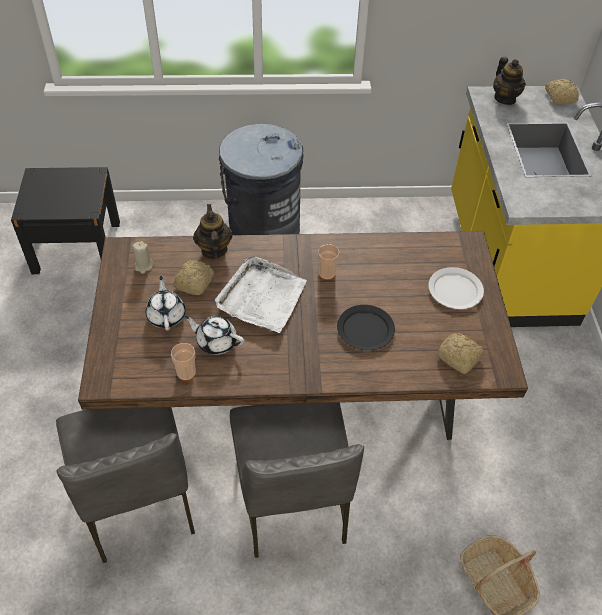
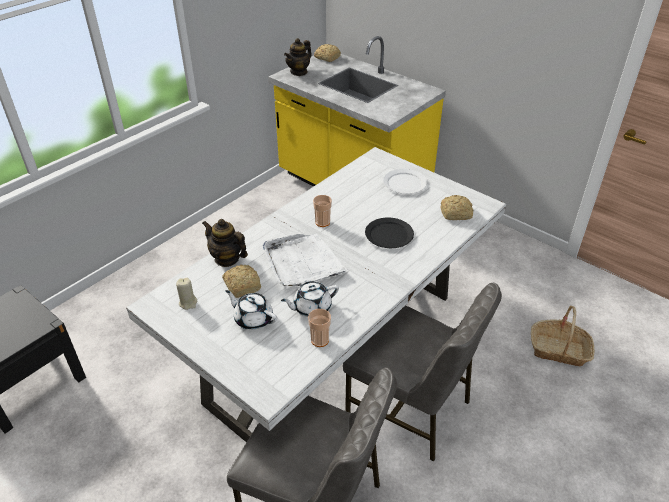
camera: 45 degrees left, 10 degrees down
(263, 232) = (179, 269): grey trash can -> none
(296, 398) = (334, 349): brown dining table -> white dining table
(505, 98) = (299, 72): teapot -> teapot turned 105 degrees clockwise

